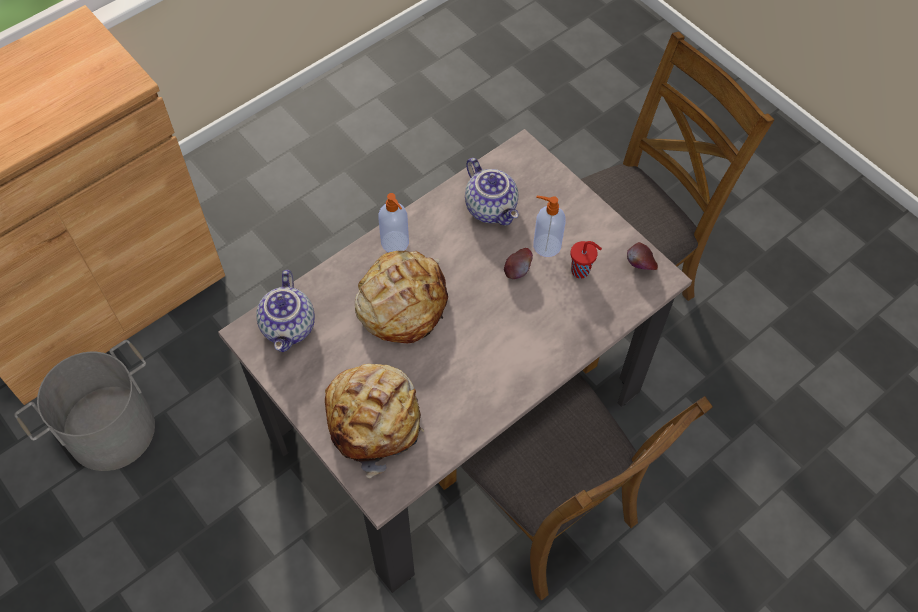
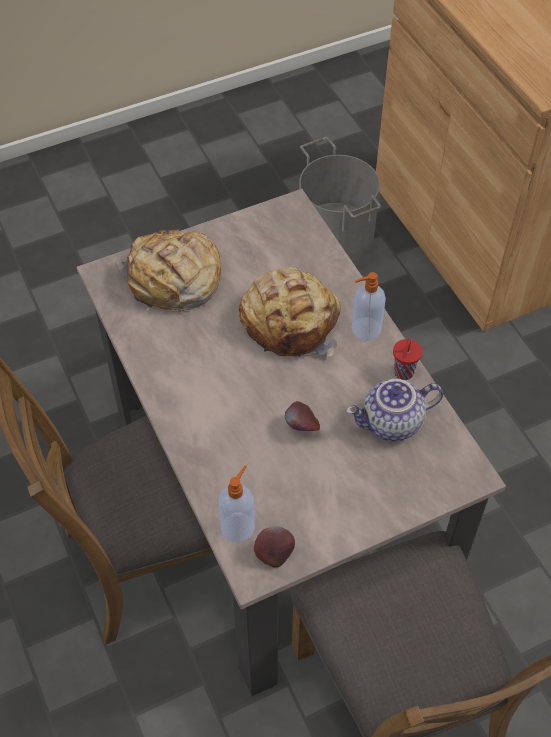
camera: 105 degrees right, 5 degrees down
(290, 327) = (290, 235): teapot -> none
(545, 245) = (328, 463): soap dispenser -> soap dispenser (238, 526)
(581, 271) = (285, 489): red cup -> red cup (403, 373)

